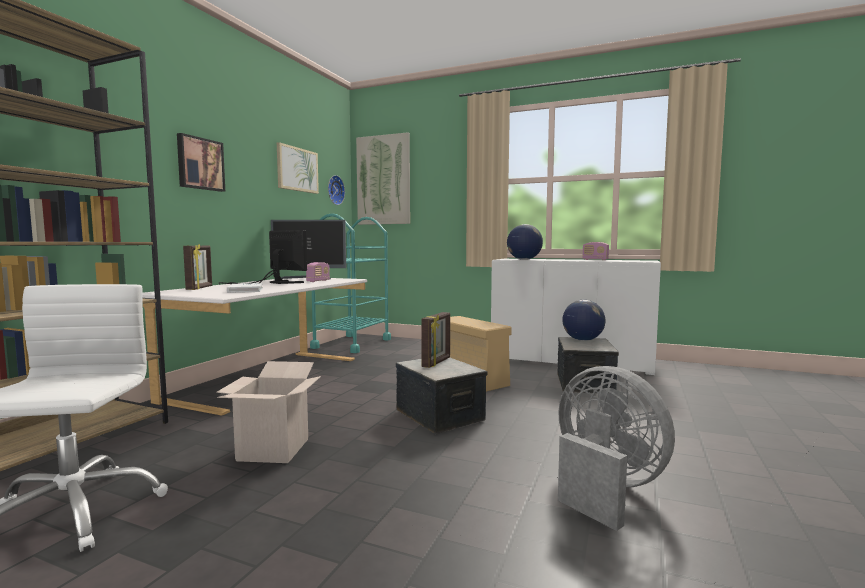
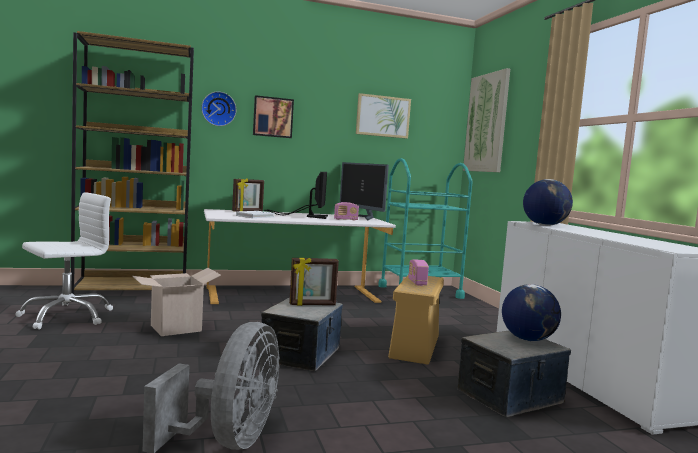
camera: 50 degrees right, 0 degrees up
(334, 190) = (436, 134): wall clock -> wall clock (218, 109)
(595, 260) = (638, 238): radio -> radio (417, 282)

